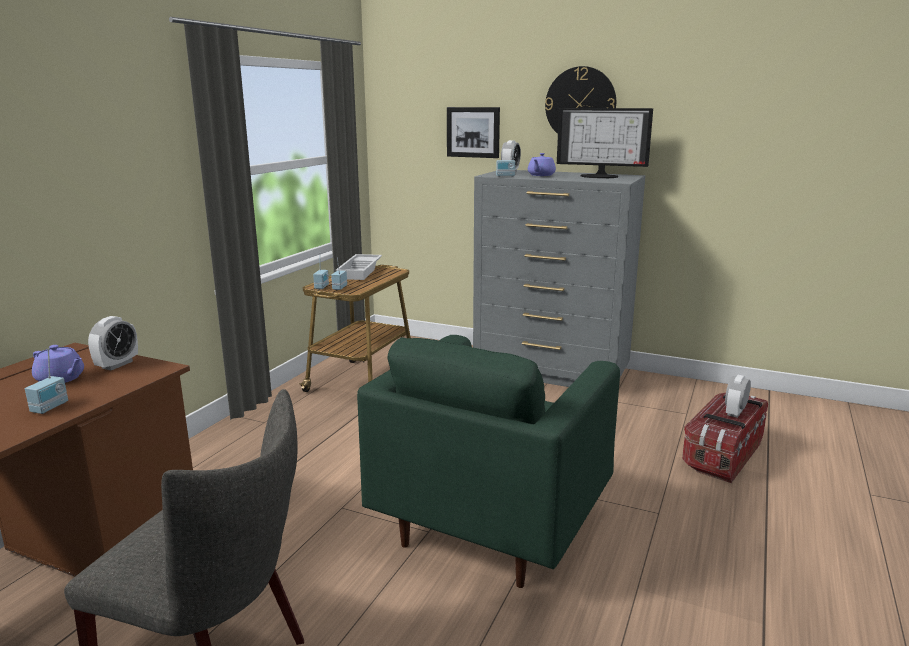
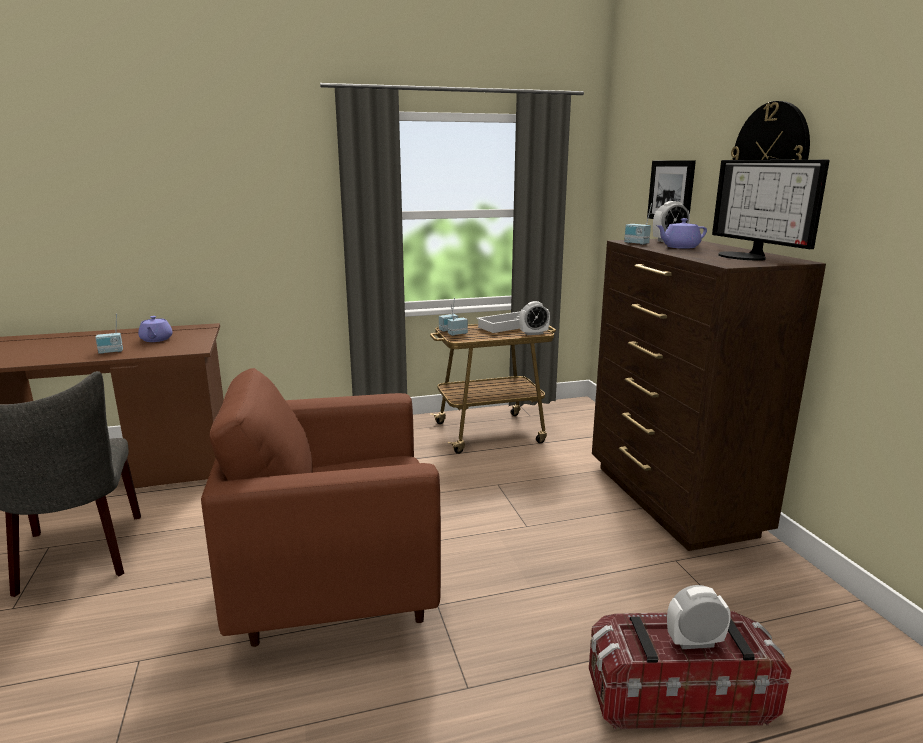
camera: 50 degrees right, 0 degrees up
(117, 365) = (191, 341): alarm clock -> alarm clock (533, 333)
(491, 524) = (335, 588): green armchair -> brown armchair
(551, 372) = (671, 500): grey dresser -> brown dresser

